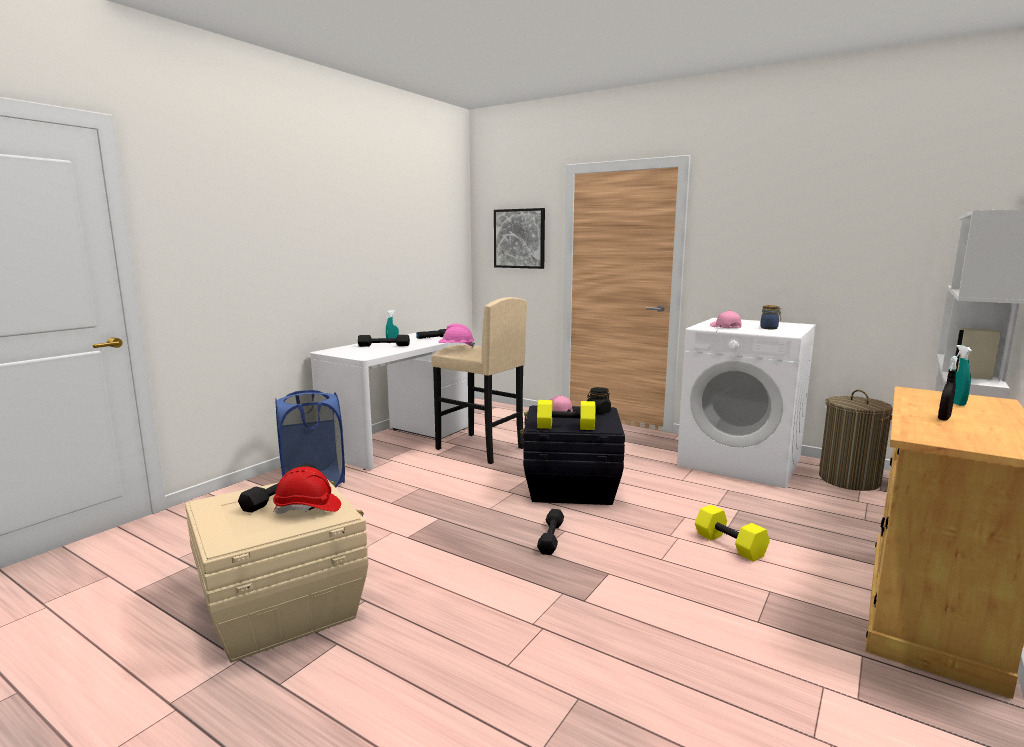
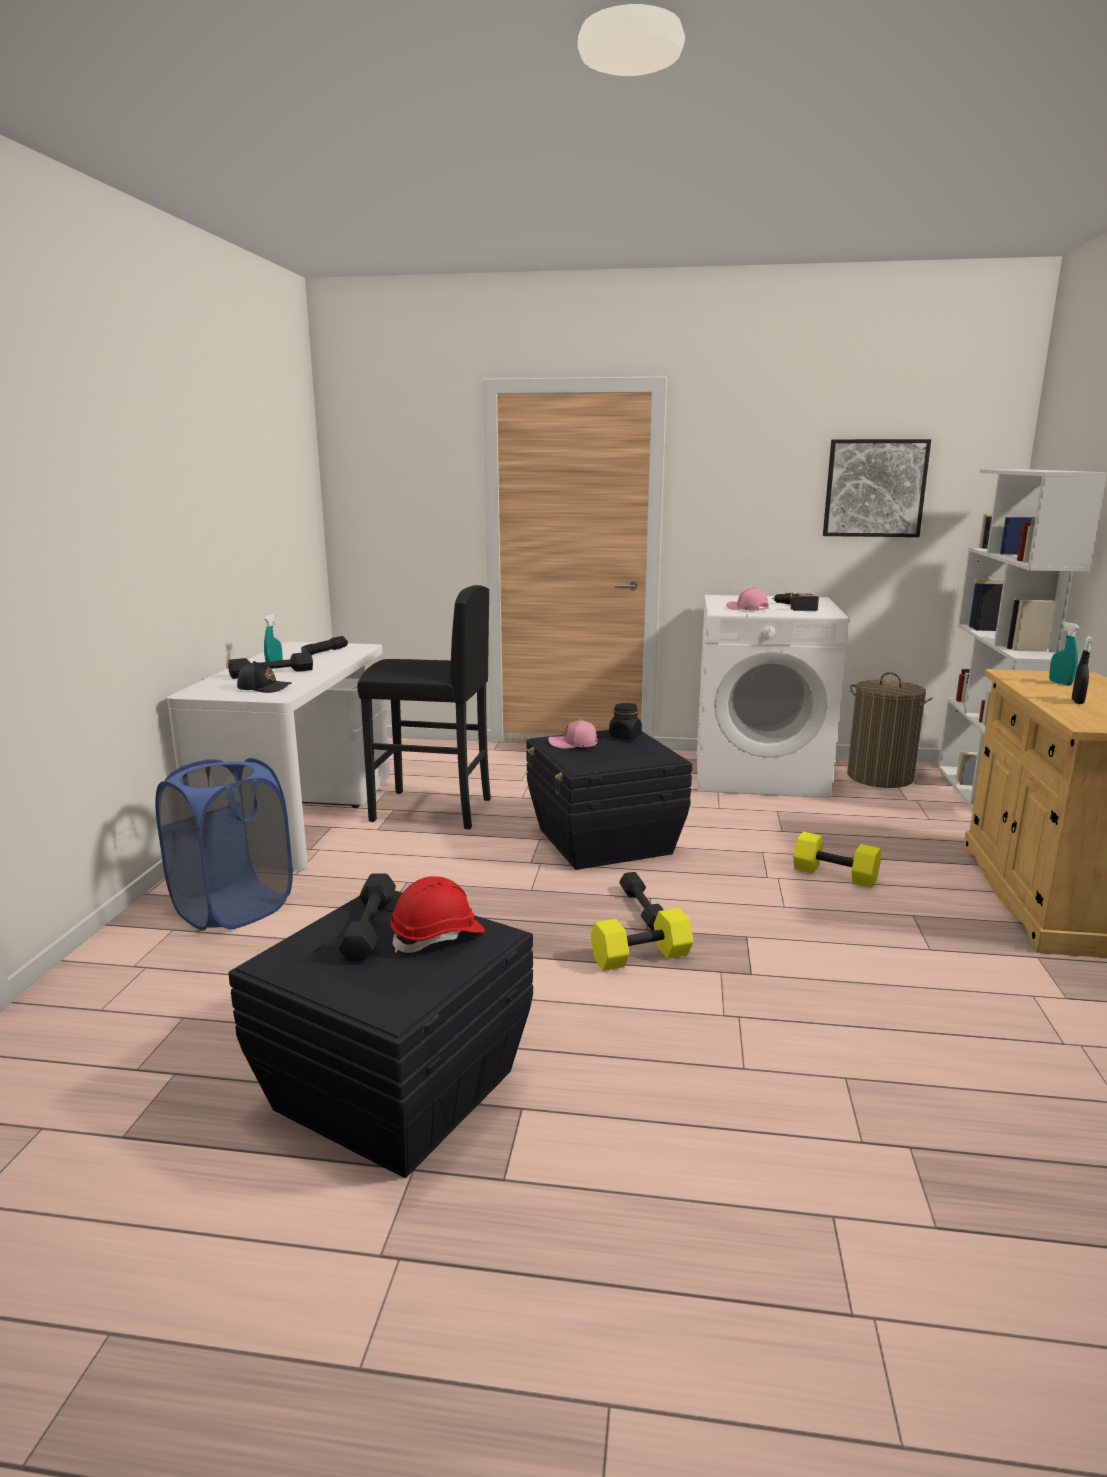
camera: 25 degrees left, 5 degrees up
(282, 607) = (394, 1088): beige storage box -> black storage box
(365, 352) = (264, 688): none -> black cap
(456, 348) = (394, 666): pink hard hat -> none
(479, 449) = (432, 810): beige stool -> black stool
(519, 238) = (410, 488): picture -> picture (874, 488)
(565, 427) = (613, 763): yellow dumbbell -> yellow dumbbell (640, 958)
(770, 328) = (795, 607): jar -> power drill

